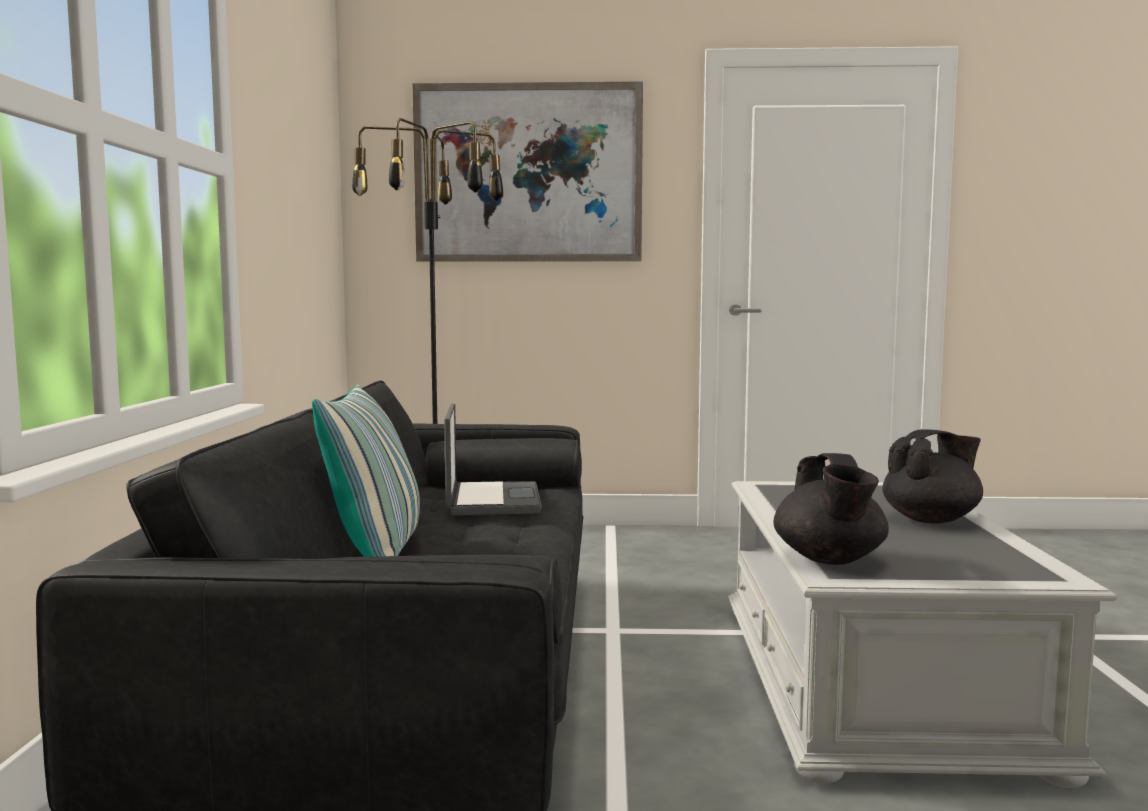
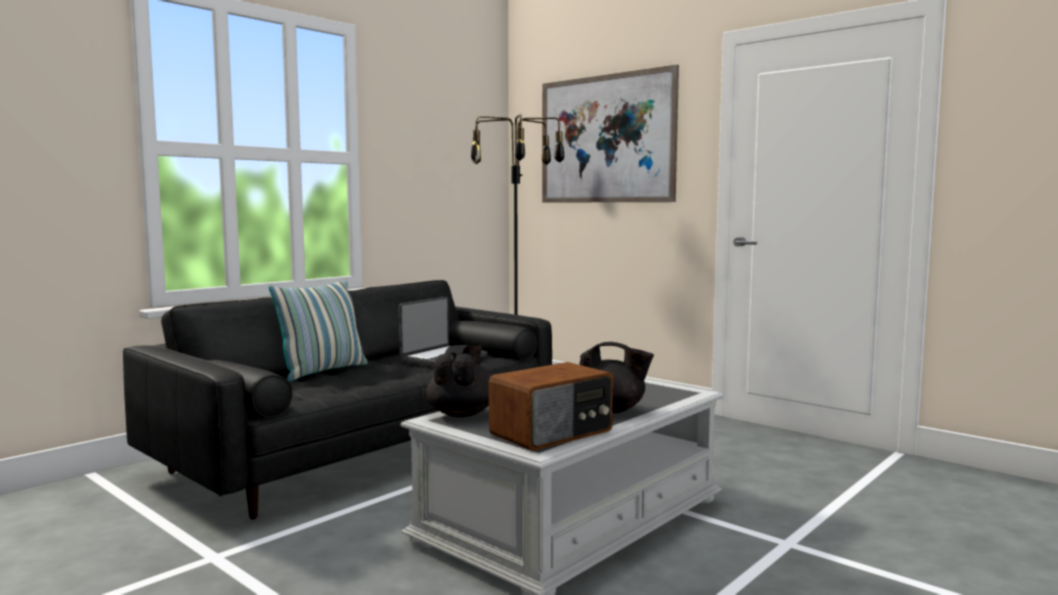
camera: 40 degrees right, 0 degrees up
(829, 560) = (462, 413): black teapot -> black teapot turned 150 degrees clockwise
(991, 556) = (553, 433): none -> radio

